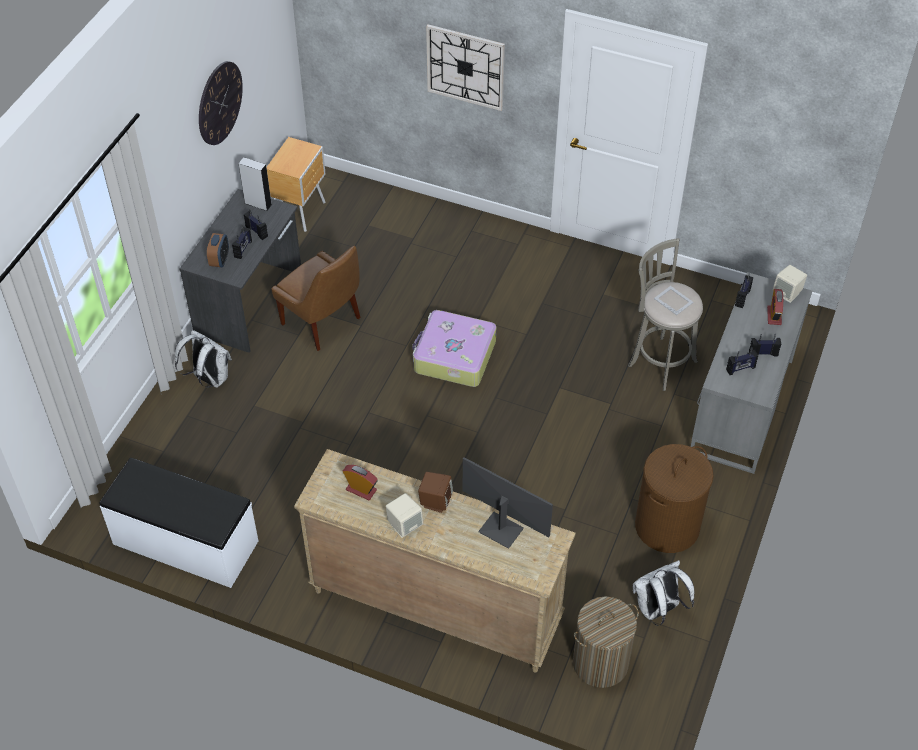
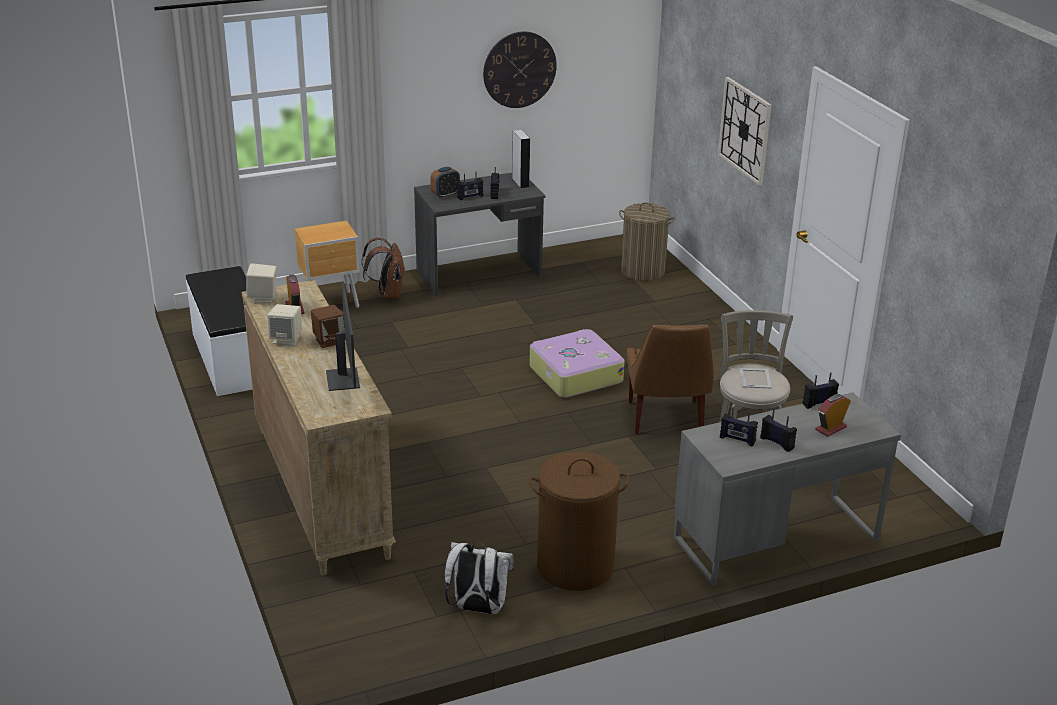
camera: 45 degrees right, 20 degrees down
(209, 379) = (387, 295): white backpack -> brown backpack
(302, 212) = (595, 250): brown nightstand -> brown nightstand (332, 304)
(323, 322) = (511, 308): brown chair -> brown chair (665, 419)
(600, 662) = (377, 605): laundry basket -> laundry basket (643, 271)
(787, 293) = (870, 423): beige speaker -> beige speaker (263, 298)

